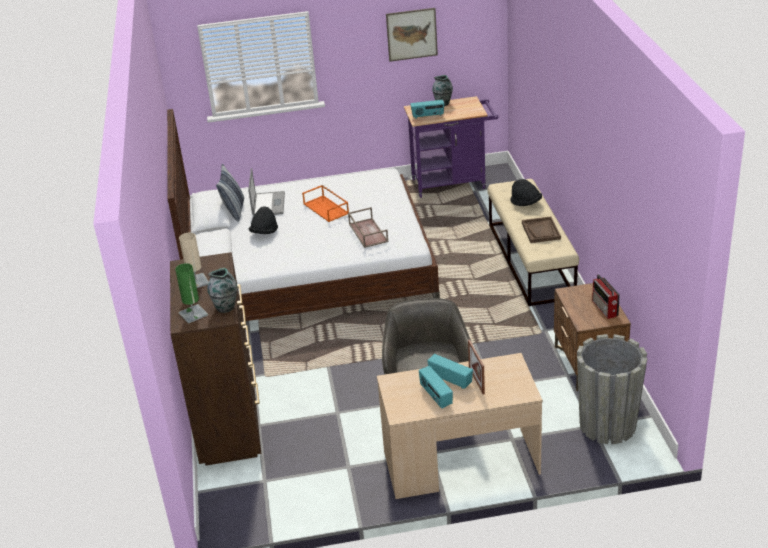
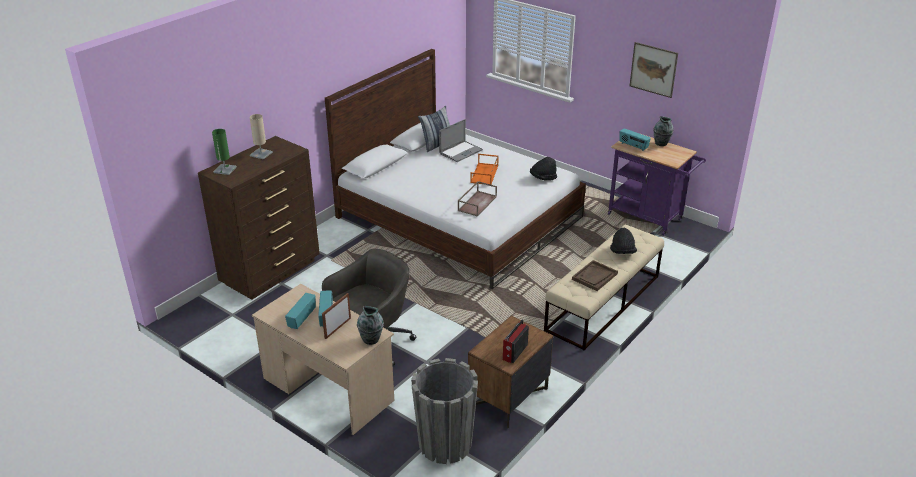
camera: 45 degrees right, 0 degrees up
(226, 307) = (243, 176): vase -> vase (371, 340)
(264, 232) = (427, 167): black hat -> black hat (543, 178)

